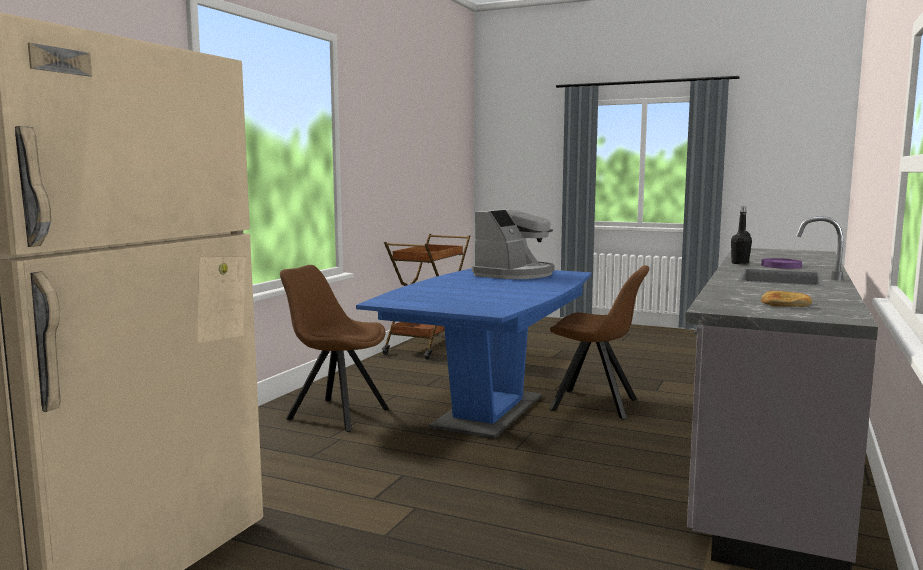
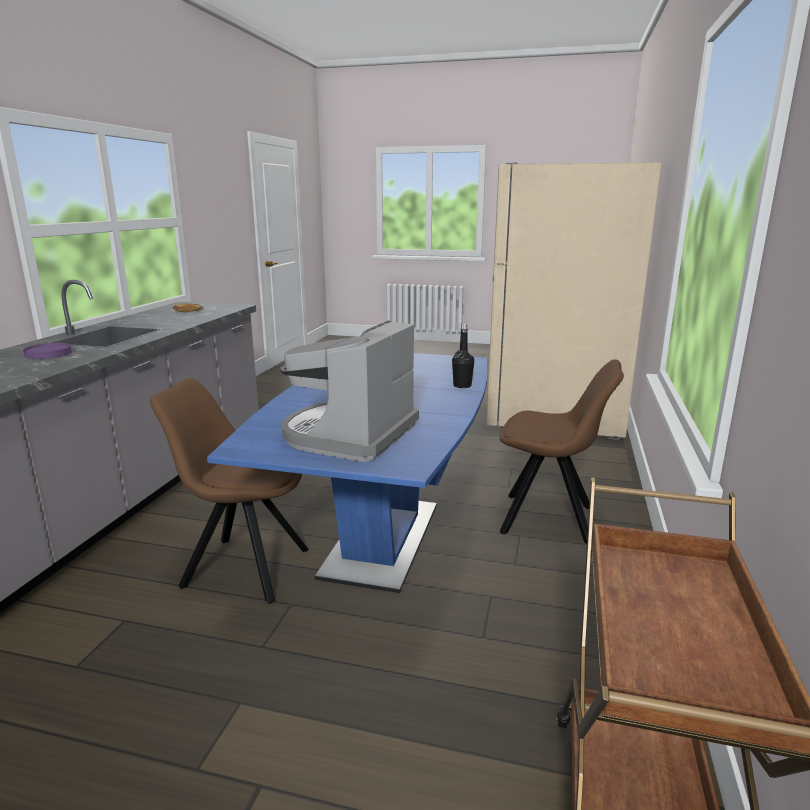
camera: 170 degrees right, 10 degrees up
(740, 263) = (81, 357): black bottle -> black bottle (462, 386)

